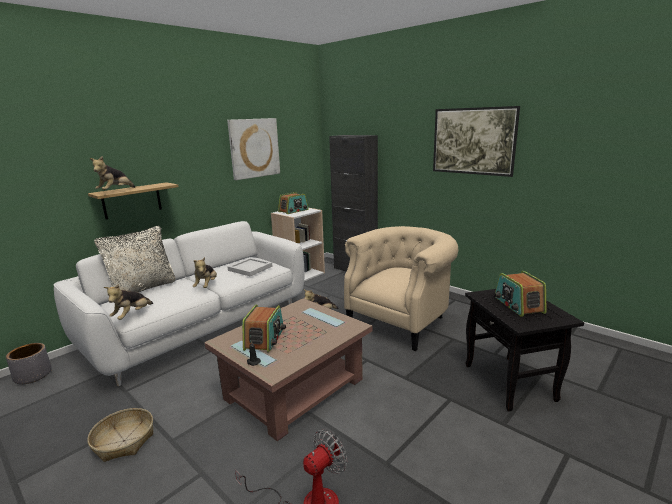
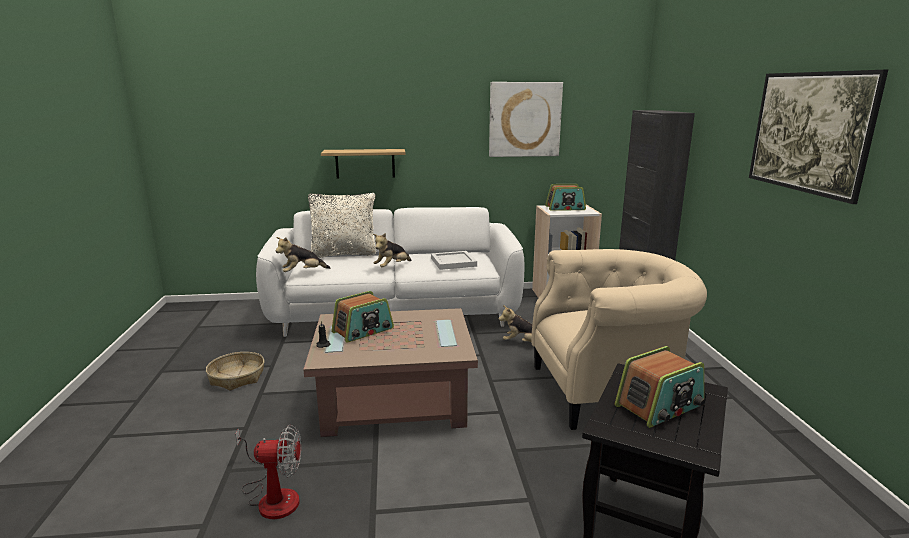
camera: 40 degrees right, 0 degrees up
(33, 375) = (251, 306): grey planter -> none
(115, 191) = (342, 151): plush toy -> none
(518, 305) = (660, 406): radio -> radio turned 150 degrees counterclockwise

